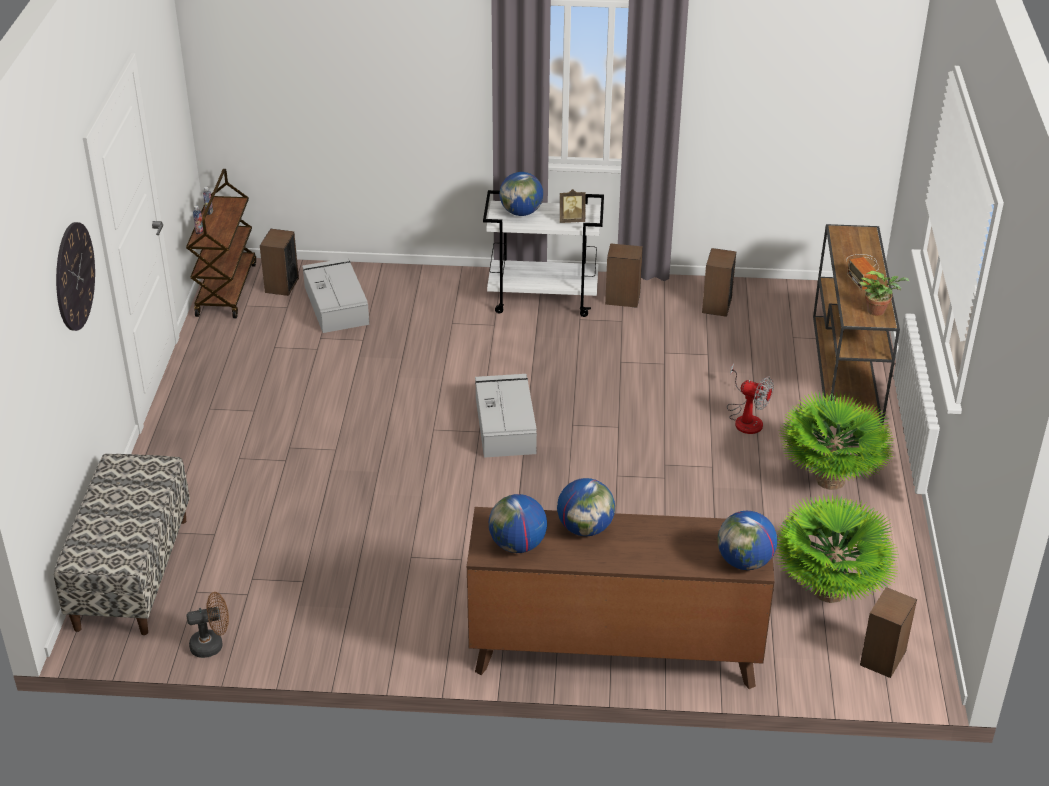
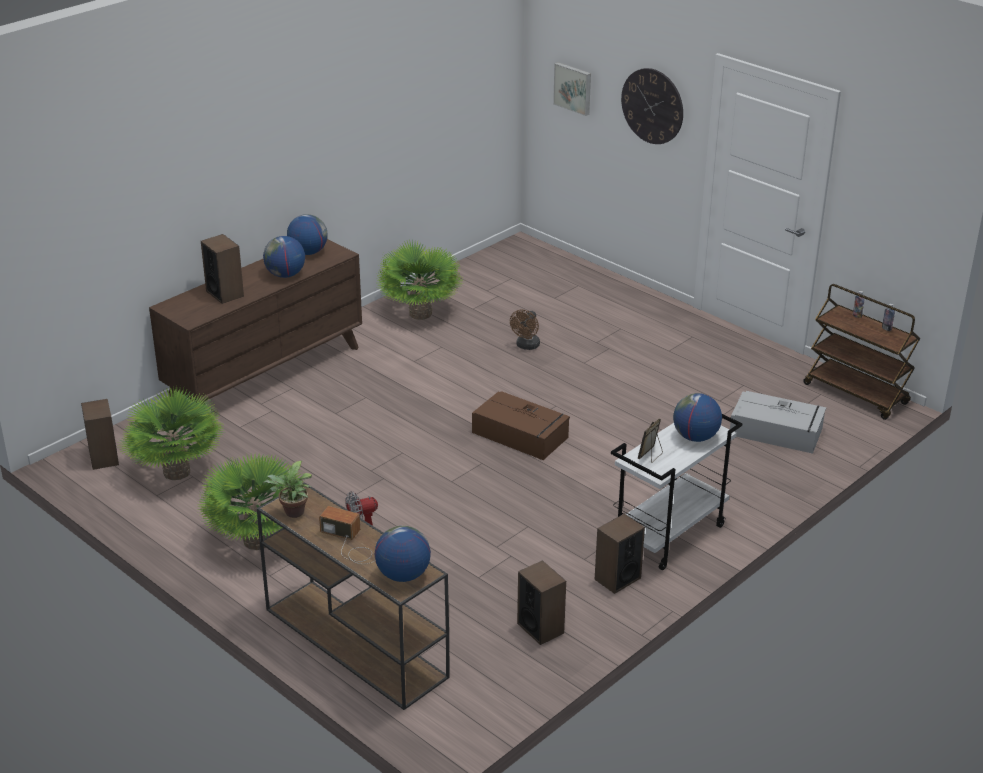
camera: 130 degrees right, 5 degrees down
(32, 375) = (573, 88): none -> picture
(131, 573) = (555, 266): bench -> none
(212, 645) = (462, 269): brown fan -> brown fan (526, 346)
(281, 285) = (836, 419): speaker -> speaker (225, 293)
(358, 614) = (420, 314): none -> potted plant
(505, 425) = (521, 435): grey storage box -> brown storage box
(744, 562) = (176, 306): globe -> globe (403, 575)

